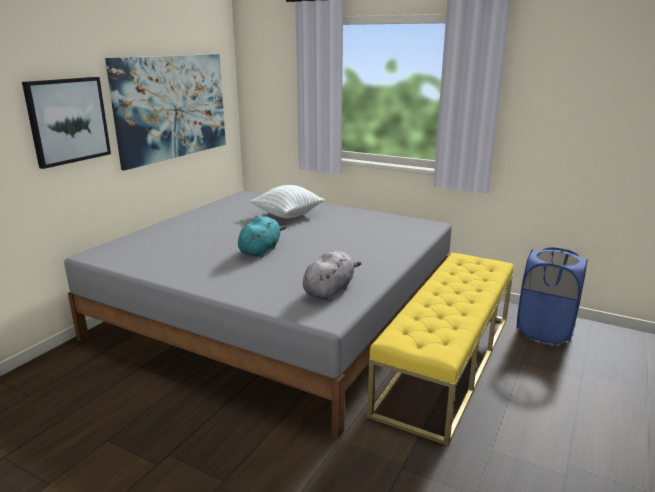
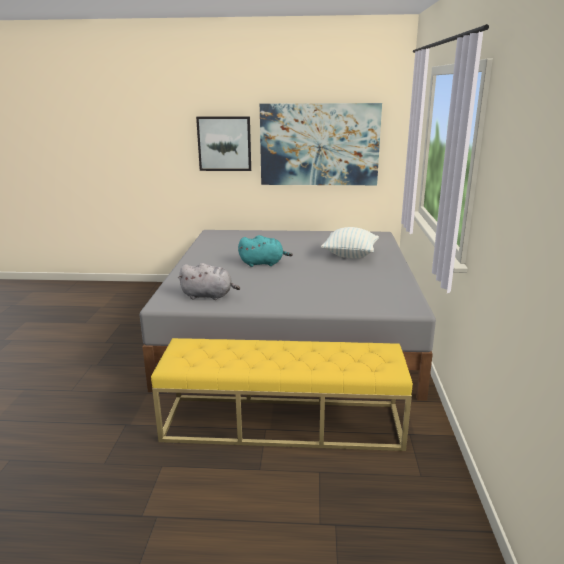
camera: 65 degrees right, 0 degrees up
(545, 330) = (413, 485): blue laundry basket -> none

